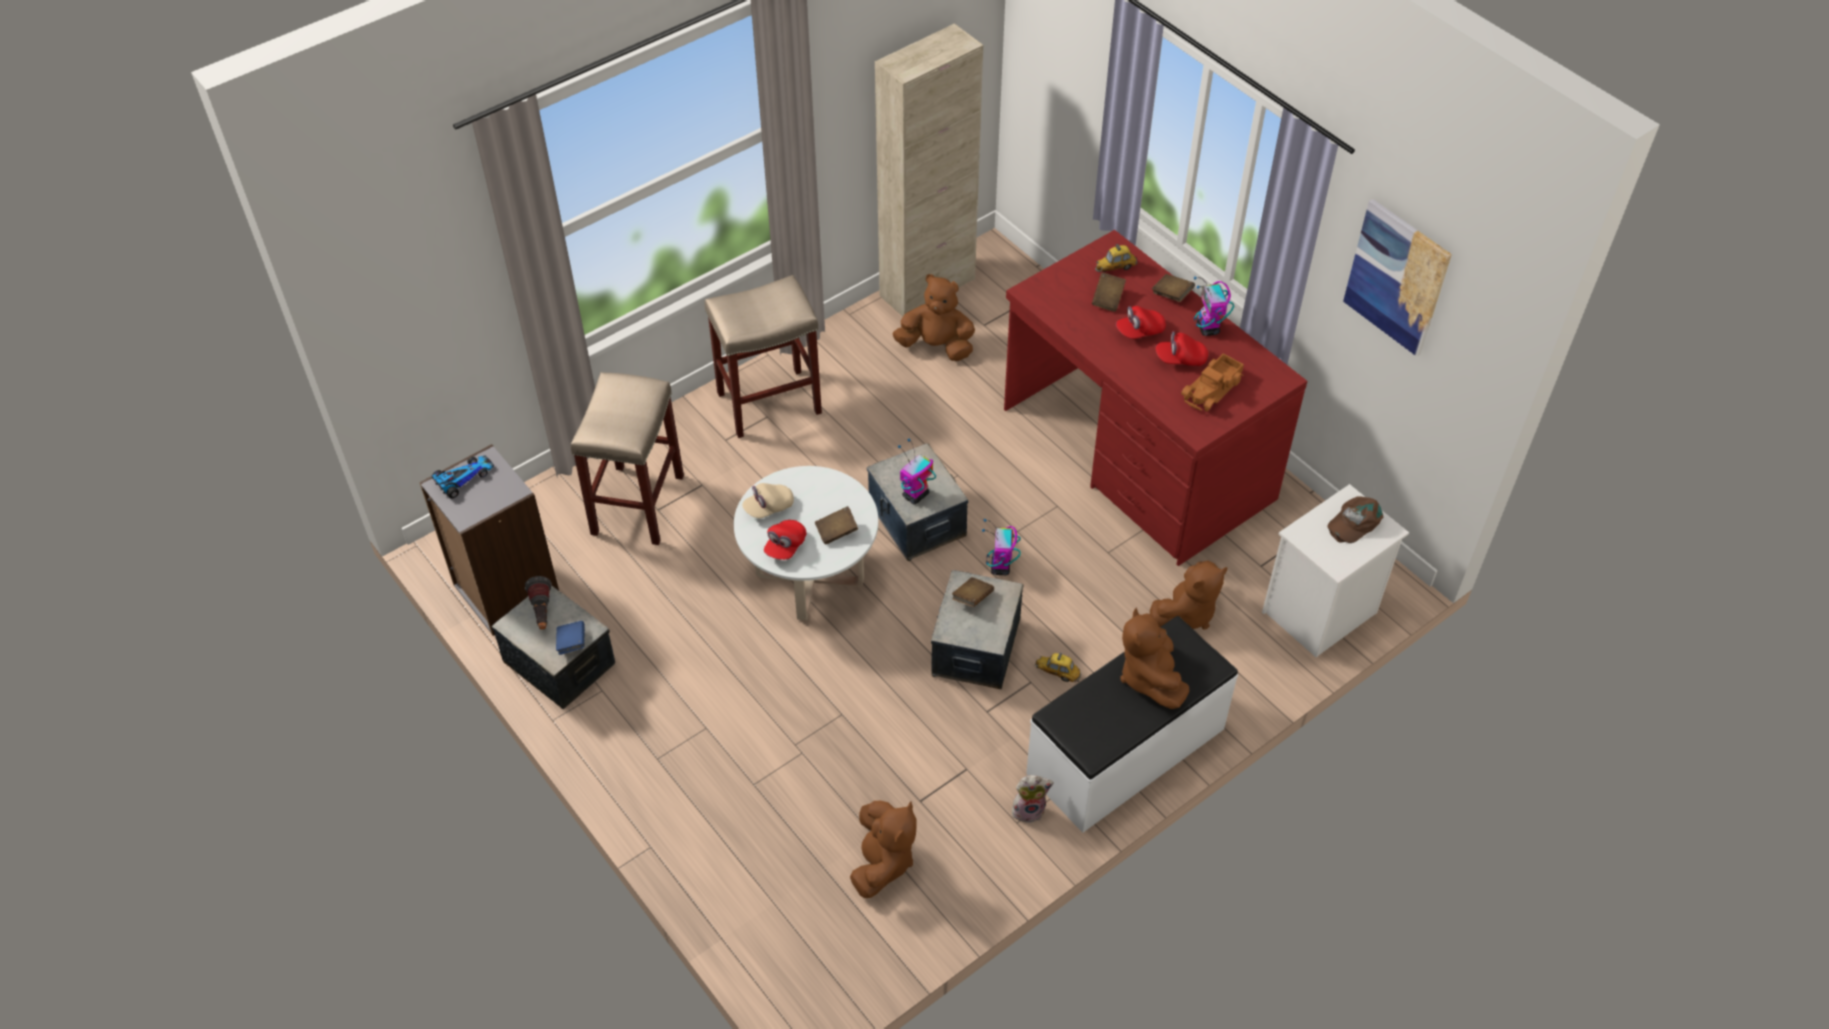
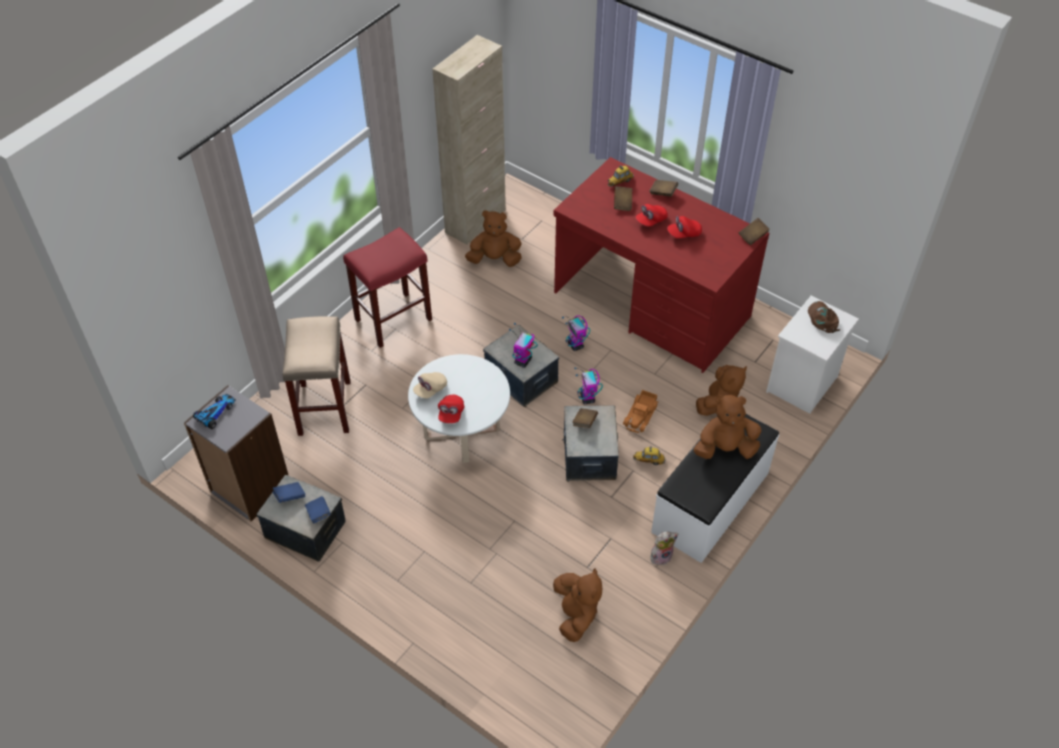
camera: 15 degrees left, 0 degrees up
(542, 612) = (290, 496): flashlight -> blue book
(770, 402) = (394, 319): beige stool -> red stool
(836, 532) = (483, 396): brown book -> brown book (753, 236)
(1150, 677) = (725, 448): brown plush toy -> brown plush toy turned 105 degrees clockwise
(1208, 329) = (694, 211): toy robot -> toy robot (575, 345)
(1213, 389) = (712, 250): toy truck -> toy truck (641, 415)
(1354, 522) = (822, 319): brown cap -> brown cap turned 135 degrees clockwise
(1397, 277) = (827, 152): picture -> none

